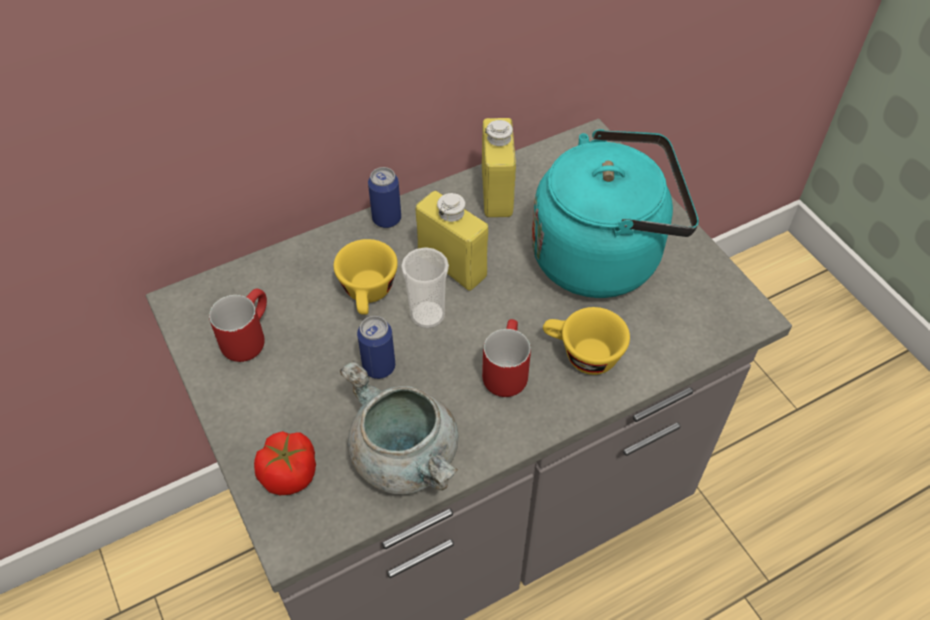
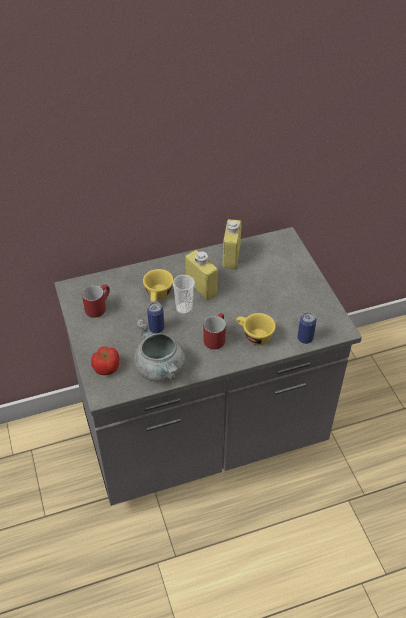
camera: 10 degrees right, 5 degrees down
(386, 219) = (174, 262): can -> can (305, 338)
(603, 255) = (277, 292): turquoise kettle -> none

